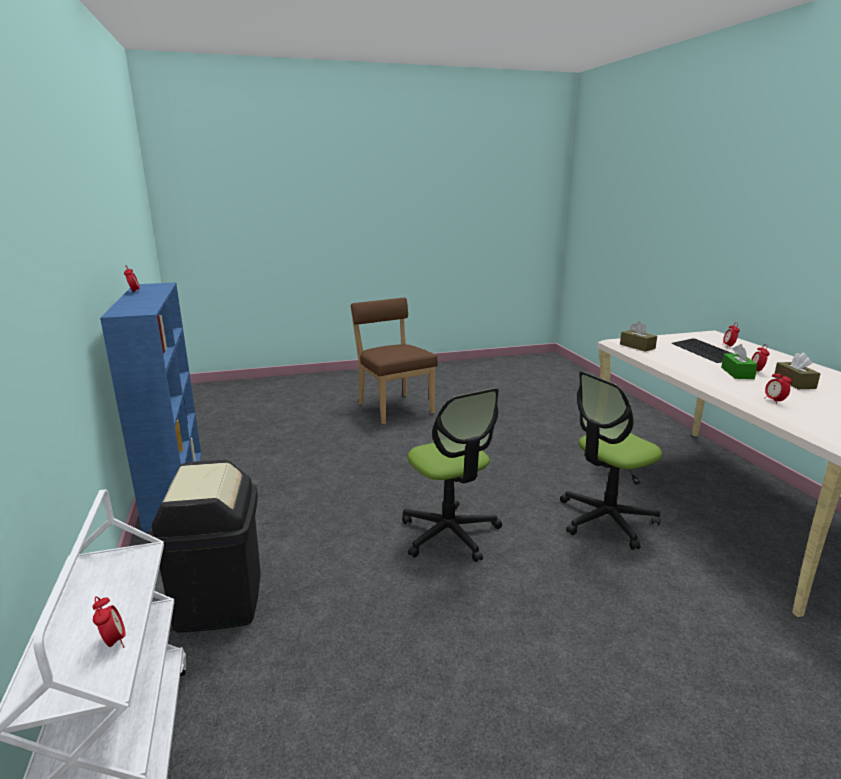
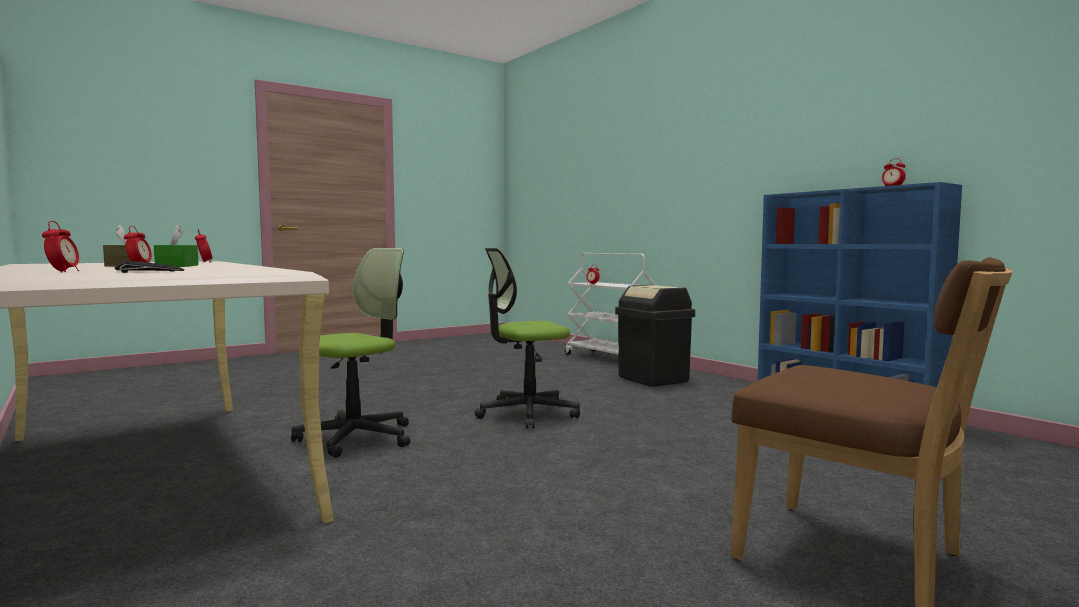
camera: 160 degrees right, 15 degrees down
(450, 533) = (527, 413): office chair -> office chair turned 60 degrees counterclockwise
(637, 346) = (268, 269): brown tissue box -> none

